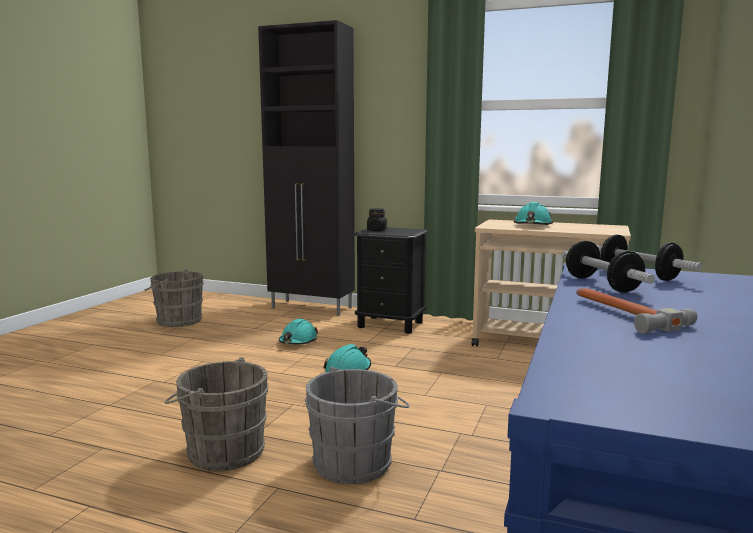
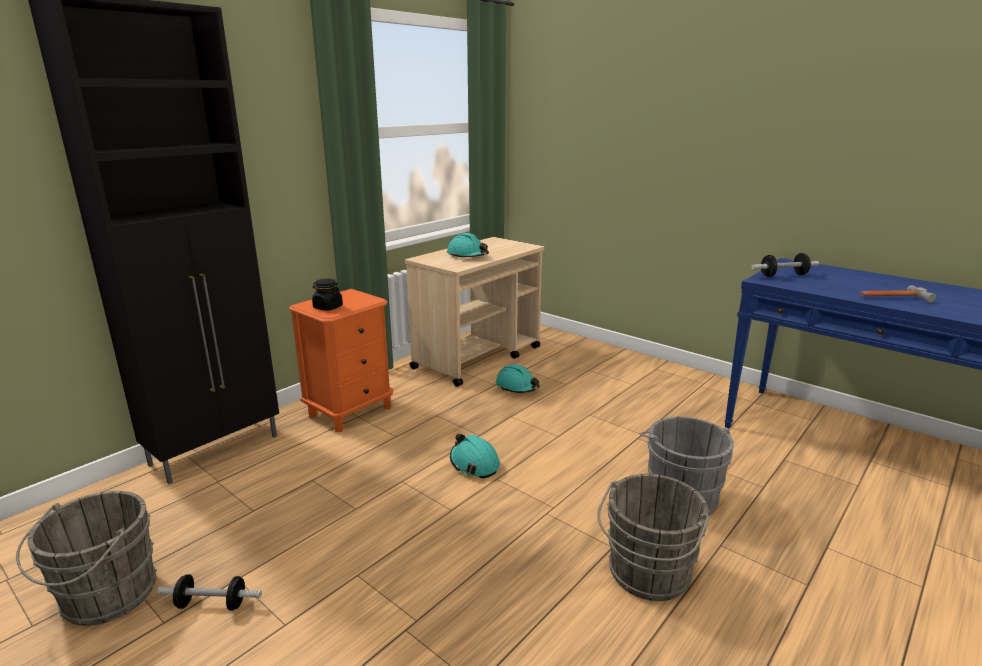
camera: 70 degrees left, 10 degrees up
(298, 341) = (350, 482): turquoise hard hat -> turquoise hard hat (517, 387)
(390, 325) = (350, 411): black nightstand -> orange nightstand
(602, 284) = (817, 287): dumbbell -> dumbbell (212, 604)

